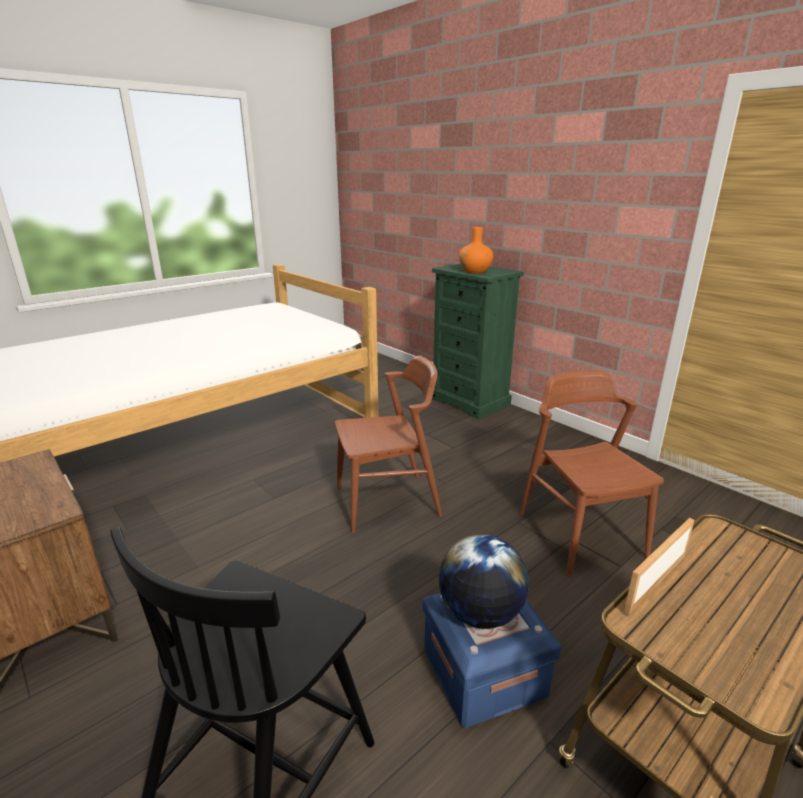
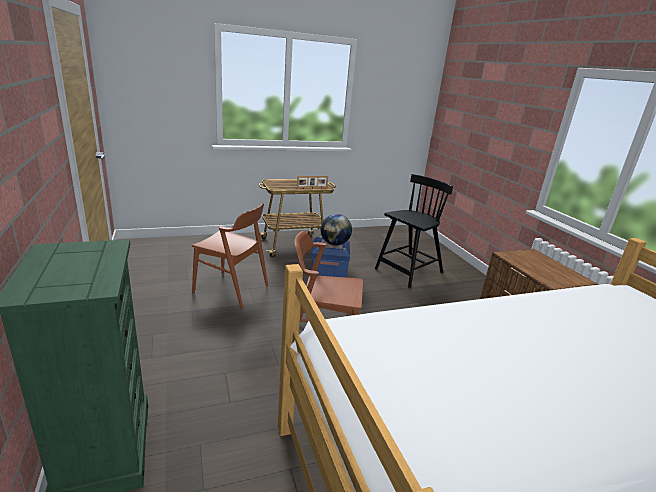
camera: 160 degrees left, 0 degrees up
(475, 271) = (94, 260): orange vase -> none
(580, 534) = (231, 289): brown chair -> brown chair turned 75 degrees counterclockwise

